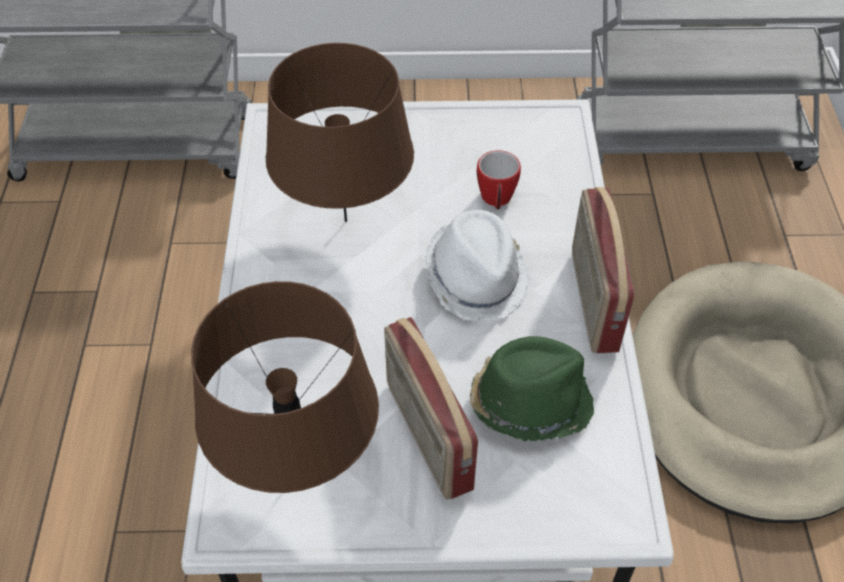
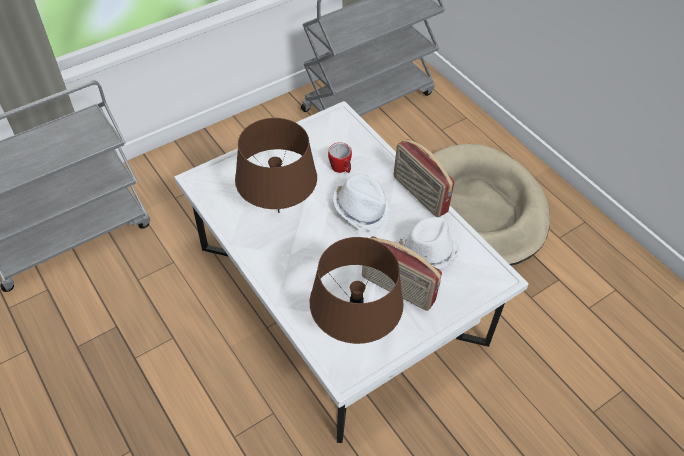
camera: 35 degrees left, 0 degrees up
(529, 402) = (427, 252): green hat -> white hat

